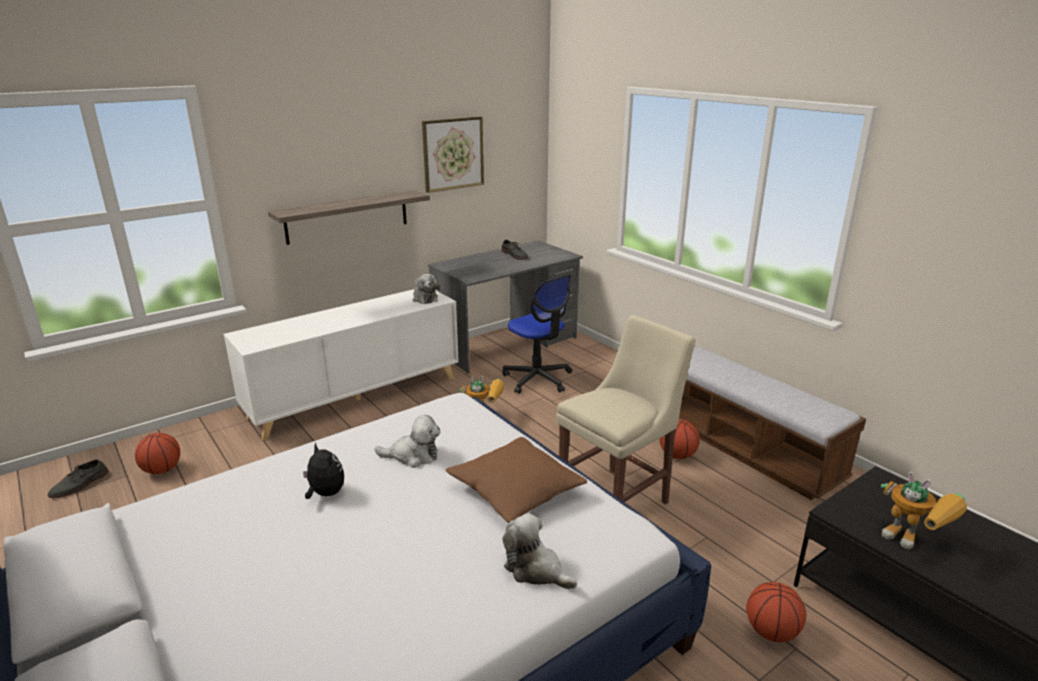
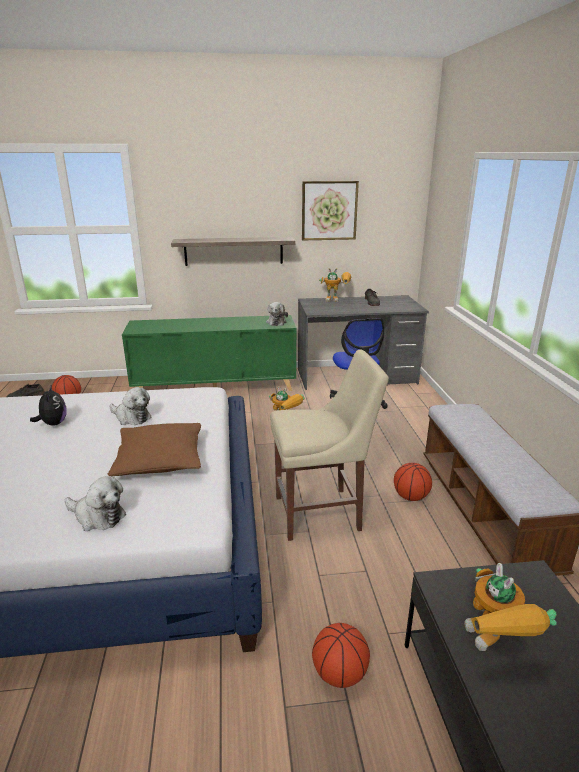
camera: 30 degrees right, 0 degrees up
(356, 396) = (215, 386): white cabinet -> green cabinet
(474, 258) = (337, 300): none -> toy robot
(536, 570) = (97, 516): plush toy -> plush toy turned 135 degrees clockwise

